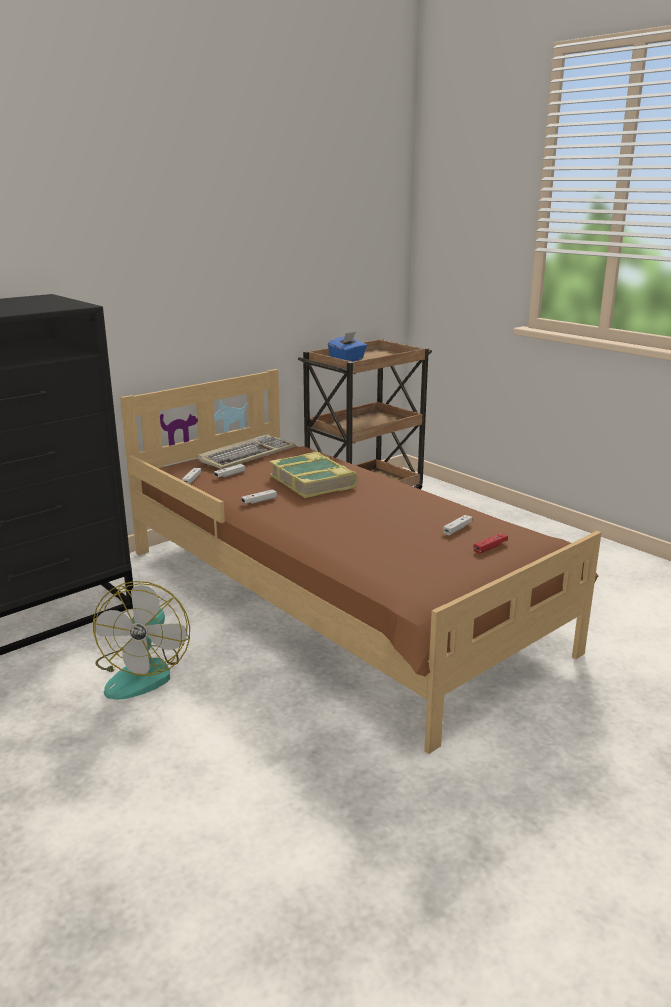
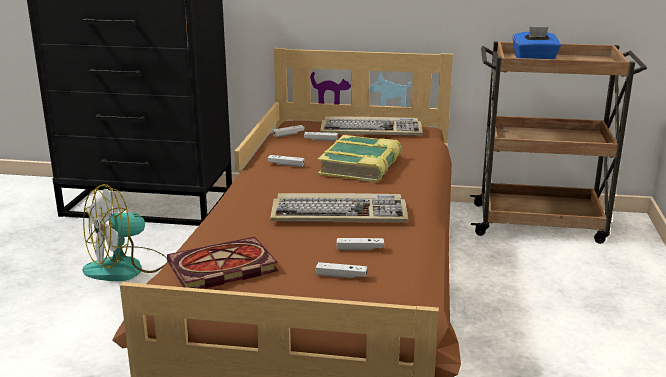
camera: 50 degrees right, 0 degrees up
(389, 515) = (340, 213): none -> keyboard
(422, 580) = (220, 269): none -> book
(490, 547) = (341, 276): red game controller -> white game controller

